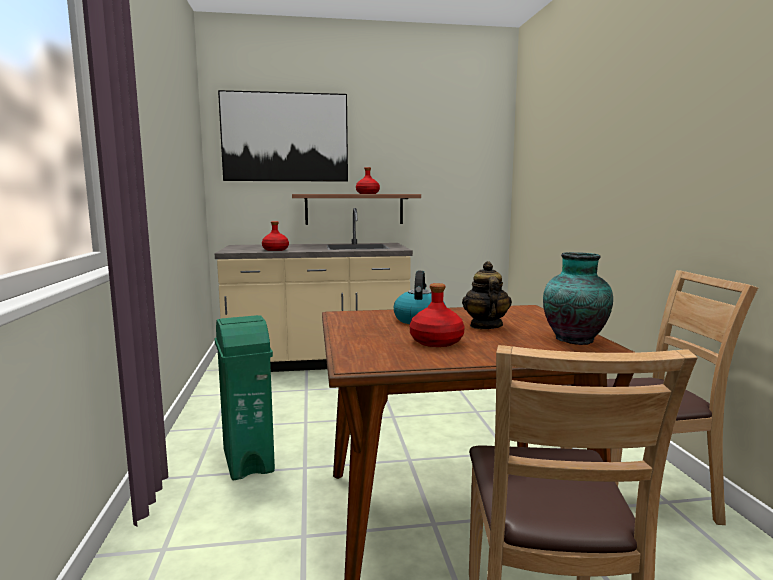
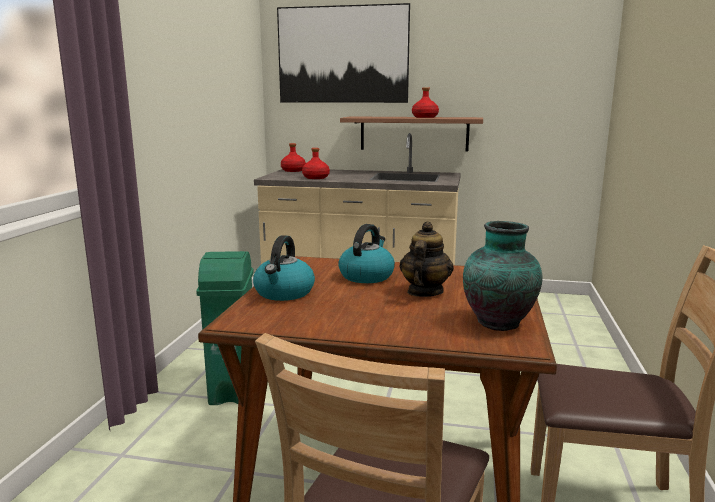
camera: 20 degrees right, 5 degrees up
(365, 338) = (284, 293): none -> kettle
(436, 342) = (345, 306): red bottle -> red bottle (293, 170)

